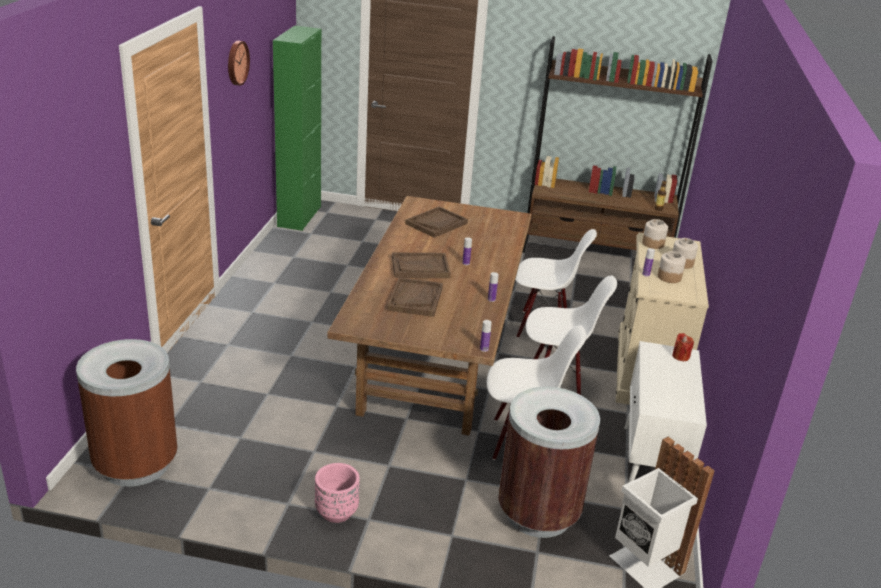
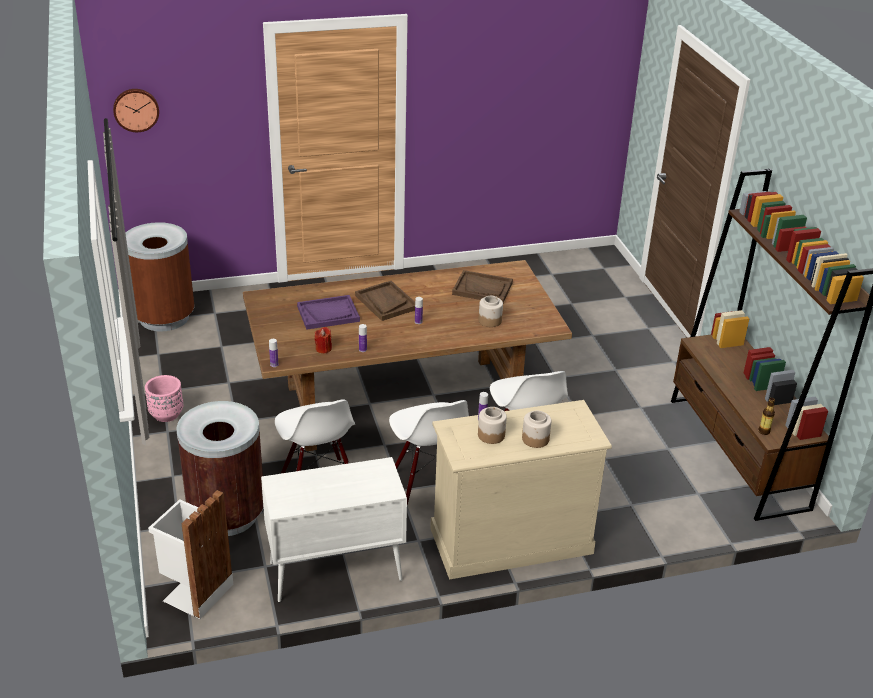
camera: 65 degrees right, 5 degrees up
(236, 62) = (474, 76): wall clock -> wall clock (136, 109)
(299, 216) = (575, 258): green cabinet -> none
(415, 298) = (328, 314): brown tray -> purple tray
(652, 243) = (564, 413): jar -> jar (490, 320)
(680, 356) = (383, 487): red candle -> red candle (323, 349)

